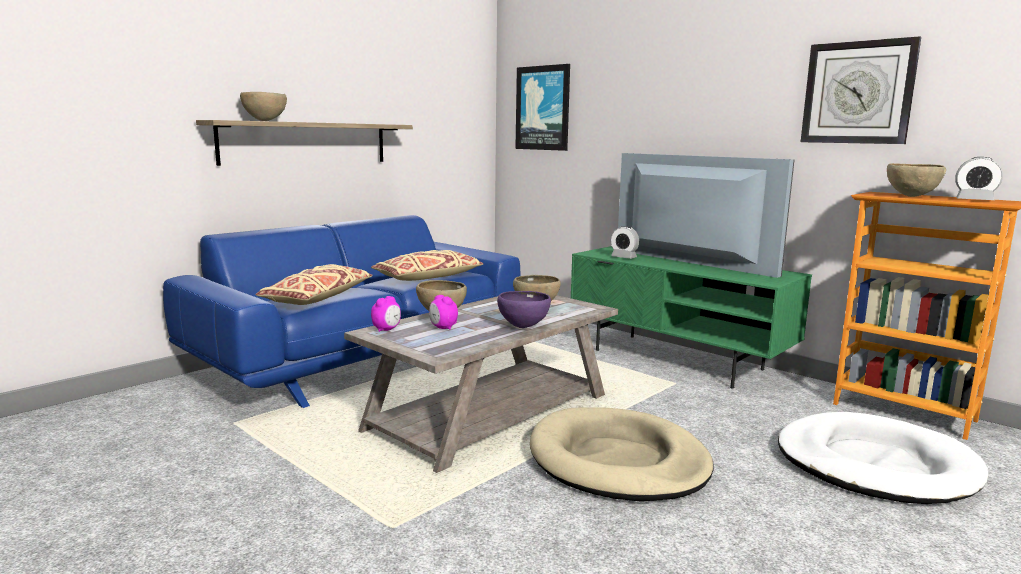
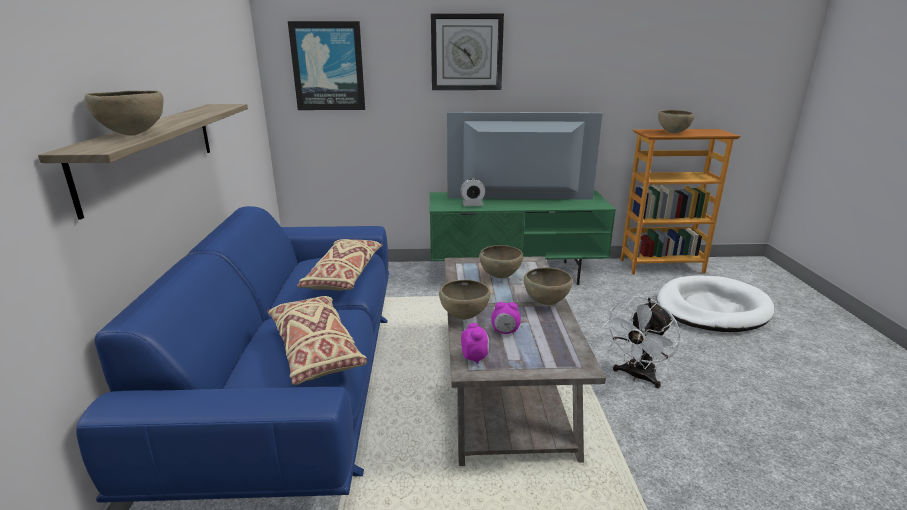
camera: 45 degrees left, 10 degrees up
(523, 327) = (546, 302): purple bowl -> brown bowl
(618, 461) = (637, 376): beige dog bed -> white fan
(858, 93) = (623, 59): wall clock -> wall clock (466, 52)
(974, 200) = (703, 132): alarm clock -> none

